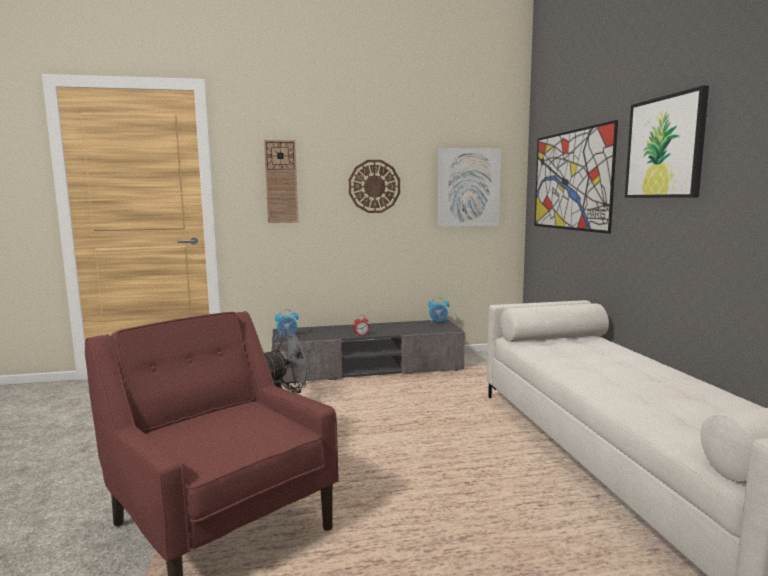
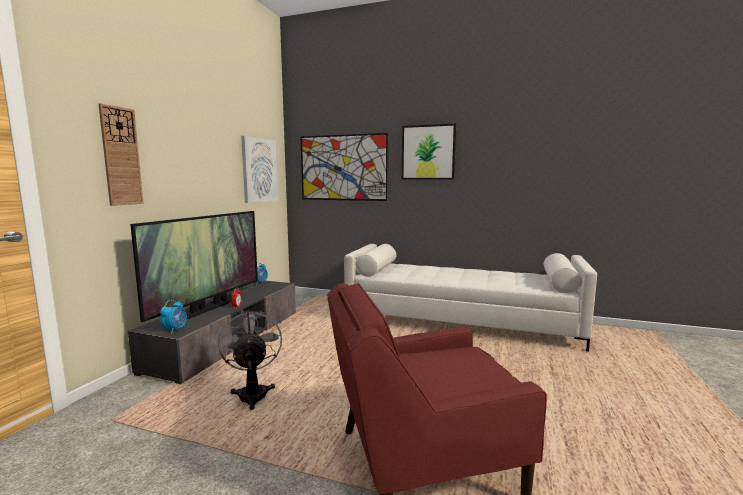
camera: 60 degrees left, 0 degrees up
(345, 329) = (208, 307): none -> television
(374, 186) = (202, 166): wall clock -> none

